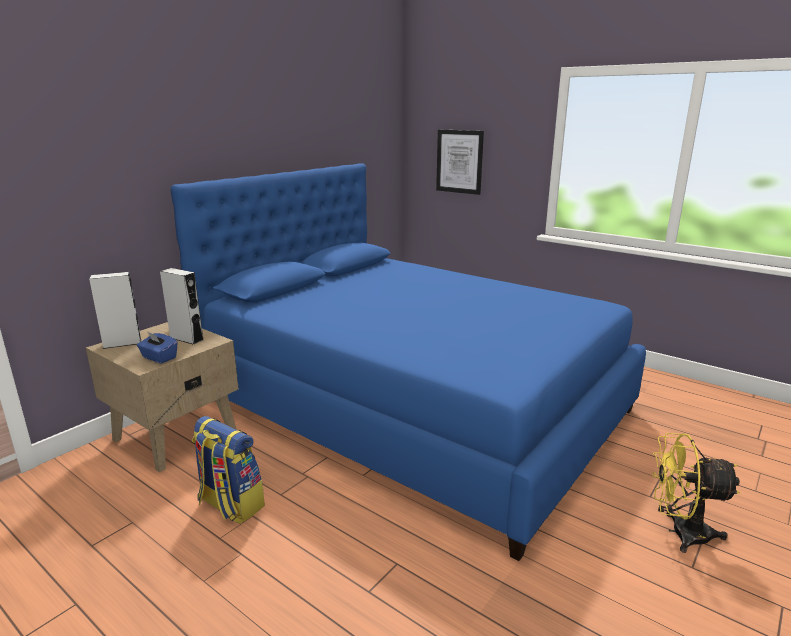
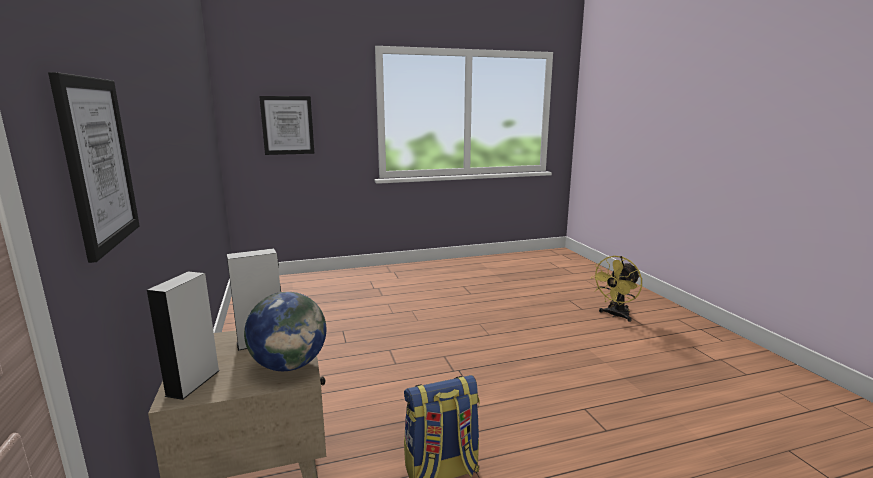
camera: 55 degrees left, 5 degrees down
(76, 195) = (98, 163): none -> picture
(159, 358) = (289, 365): blue tissue box -> globe
(412, 404) = (400, 334): blue bed -> none

